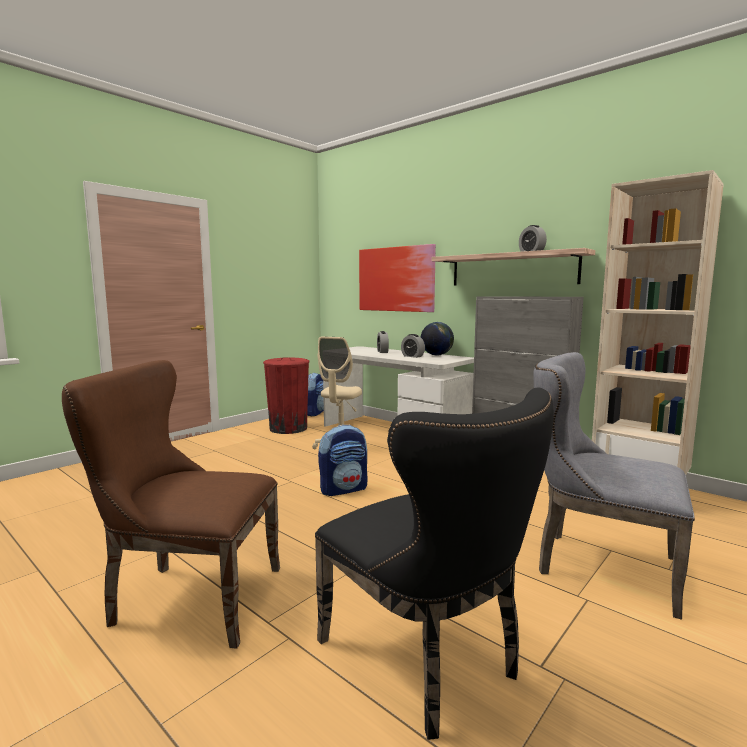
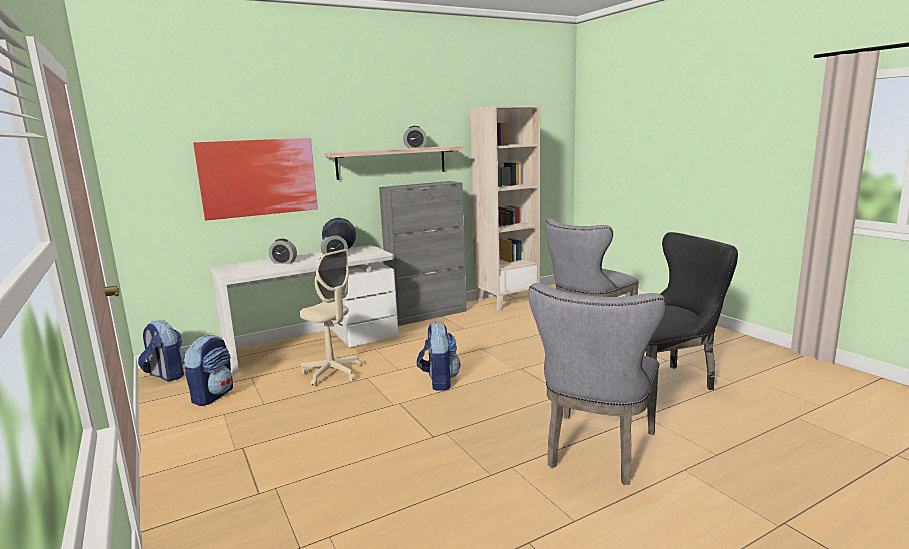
camera: 70 degrees left, 5 degrees up
(186, 598) = (597, 452): brown chair -> grey chair
(288, 428) = (213, 395): red trash can -> backpack

